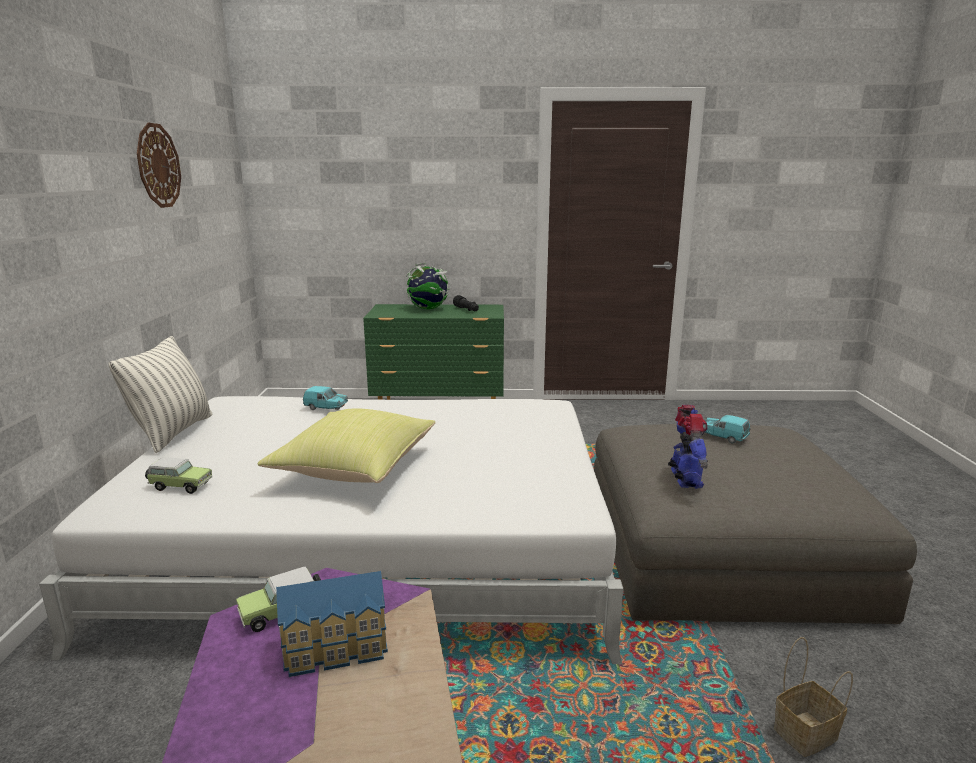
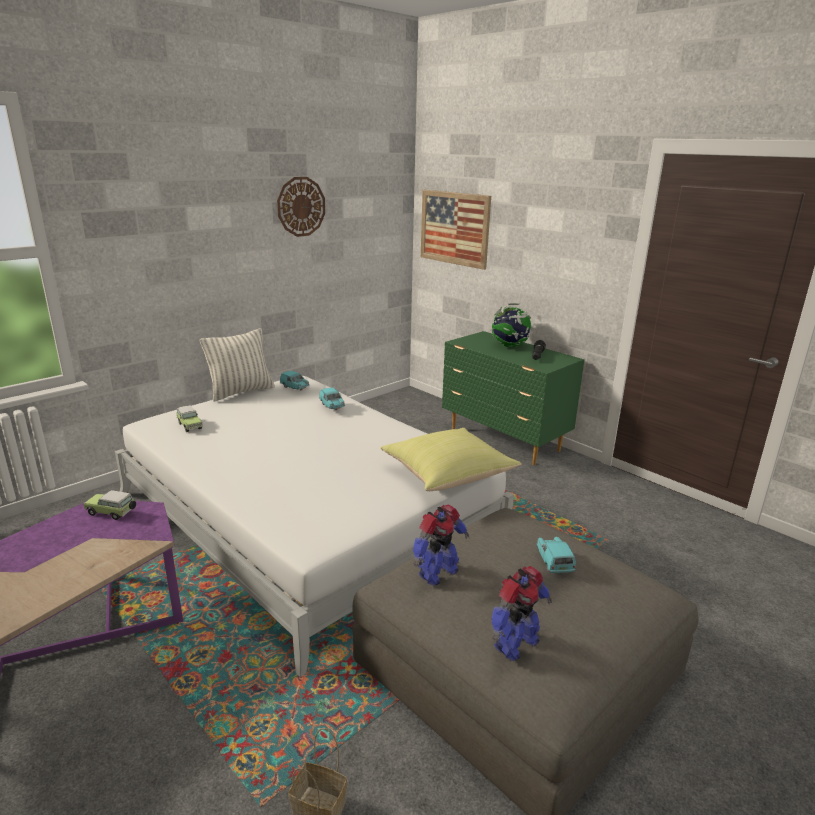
camera: 45 degrees right, 5 degrees up
(243, 406) = (295, 387): none -> turquoise toy car
(313, 195) = (454, 228): none -> picture
(337, 649) = (95, 542): toy house -> none
(354, 468) = (267, 453): yellow pillow -> yellow pillow (448, 475)
(810, 490) = (515, 644): none -> toy robot

